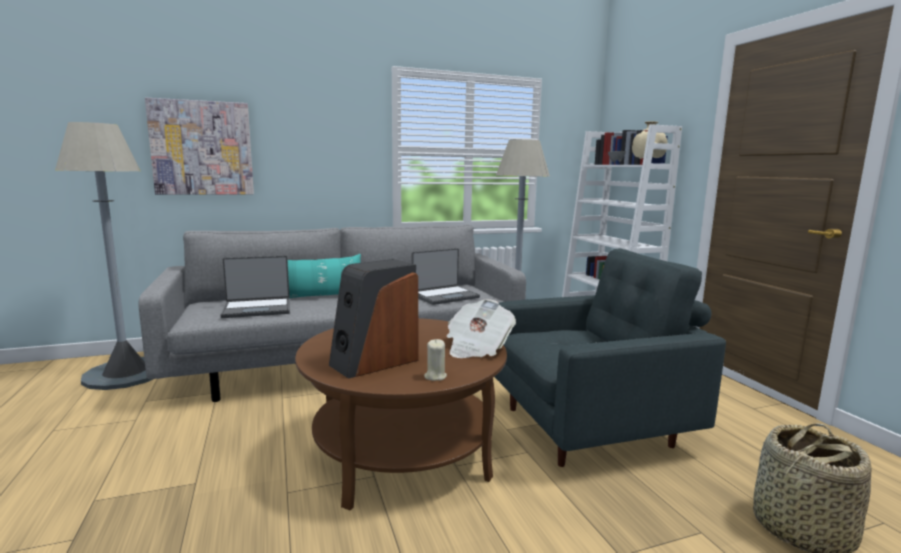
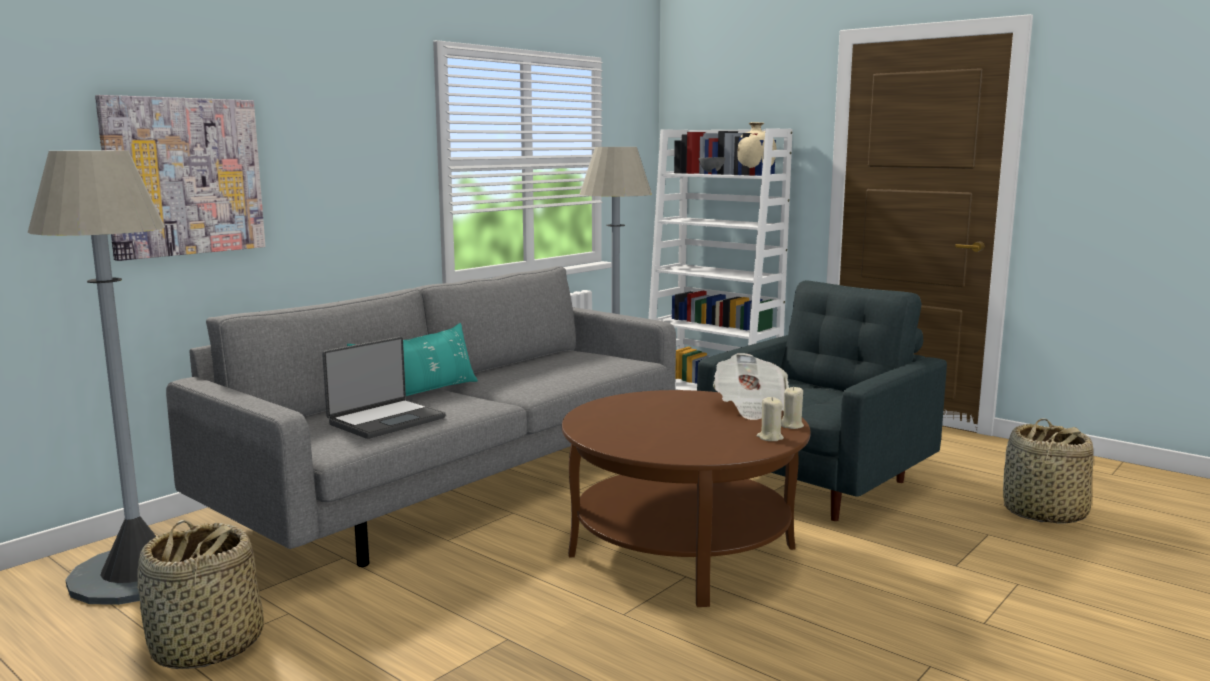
camera: 30 degrees left, 0 degrees up
(71, 427) = (206, 647): none -> basket
(374, 362) = (688, 438): speaker -> none
(444, 296) = (584, 367): laptop -> none
(476, 370) = (791, 425): none -> beige candle

